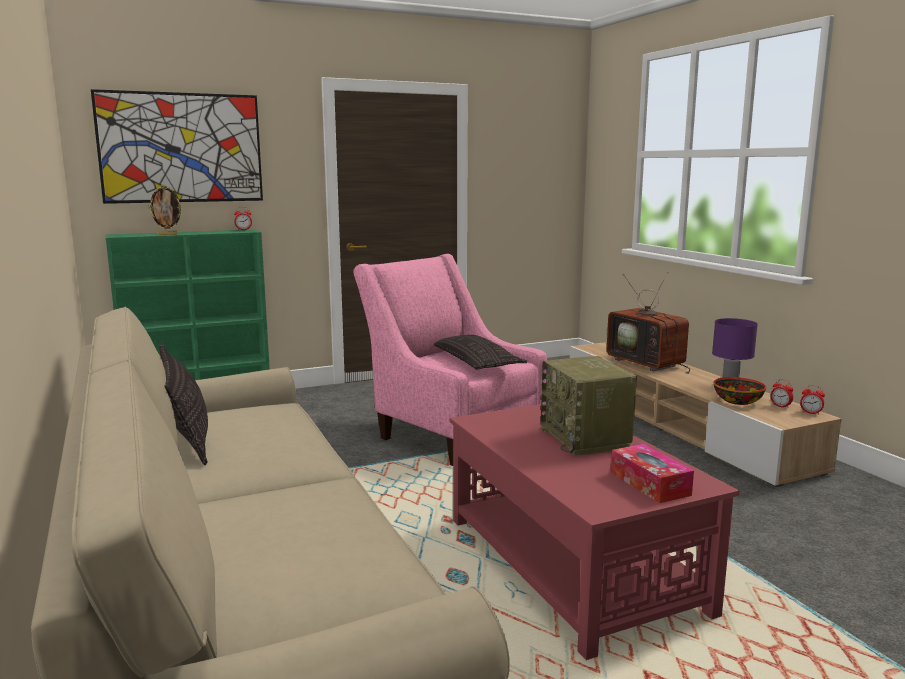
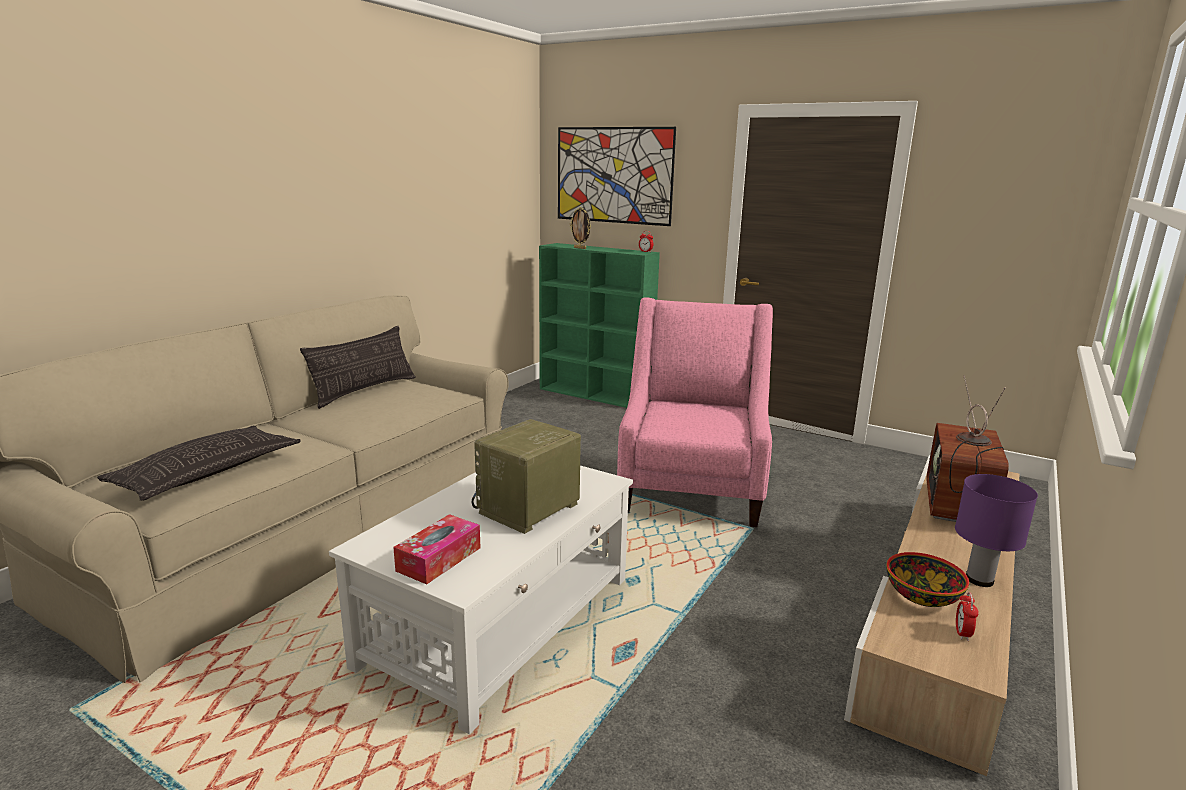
camera: 55 degrees right, 5 degrees up
(475, 361) = (701, 421): pillow -> pillow (207, 472)
(571, 563) = (501, 620): red coffee table -> white coffee table
(811, 413) = (979, 664): alarm clock -> none

